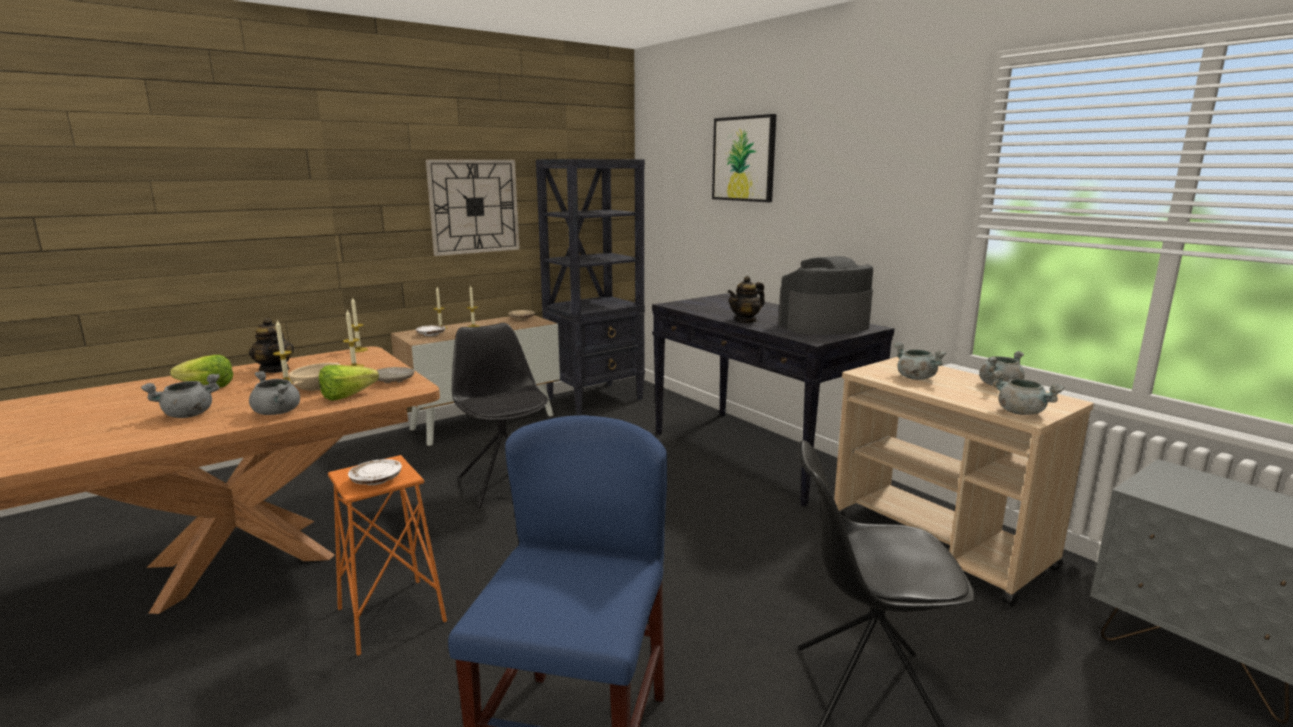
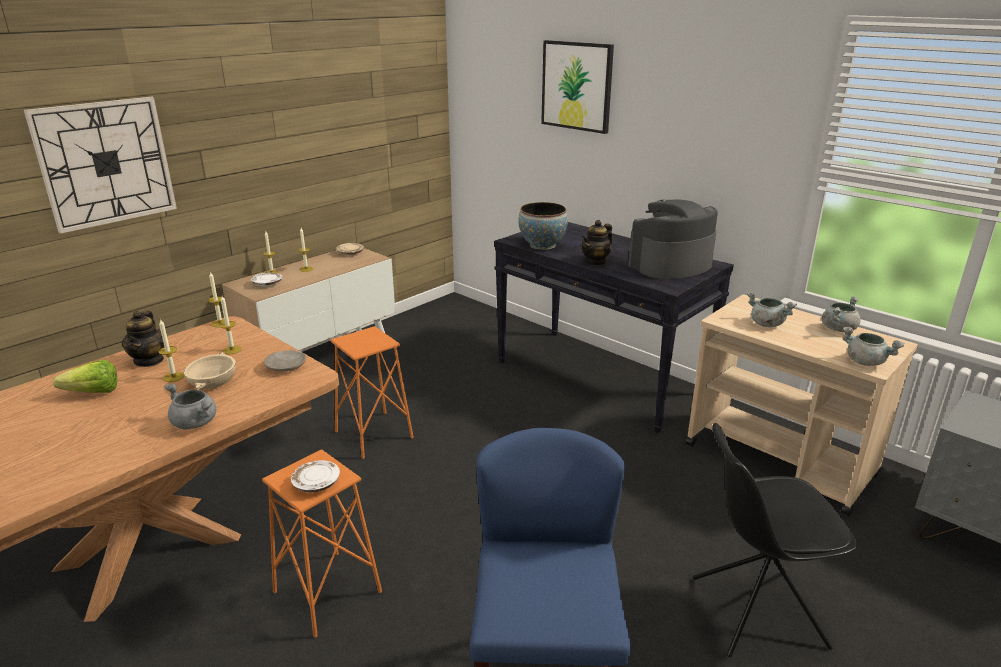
camera: 10 degrees left, 10 degrees up
(187, 415) = (102, 436): grey cooking pot -> none
(275, 369) = (149, 360): teapot -> teapot turned 45 degrees clockwise
(352, 396) = (257, 392): lettuce -> none
(474, 206) = (294, 140): wall clock -> wall clock (105, 163)
(505, 483) = (374, 434): black chair -> orange stool
(596, 398) = (425, 323): black bookcase -> none
(698, 308) = (542, 245): none -> bowl

